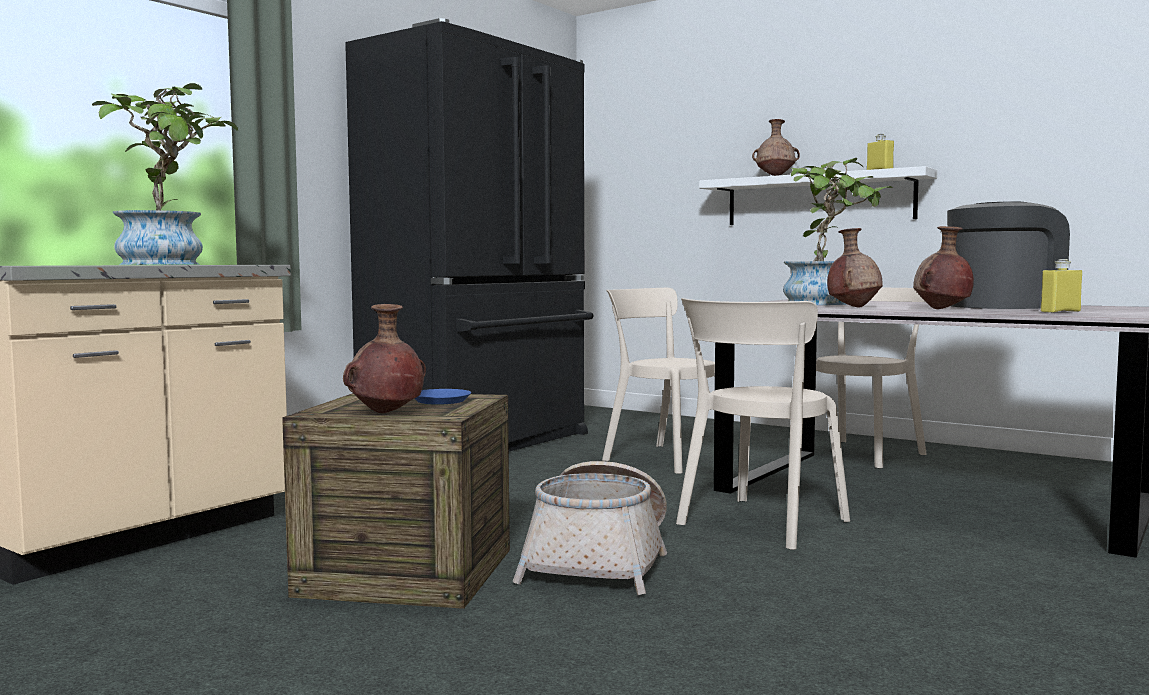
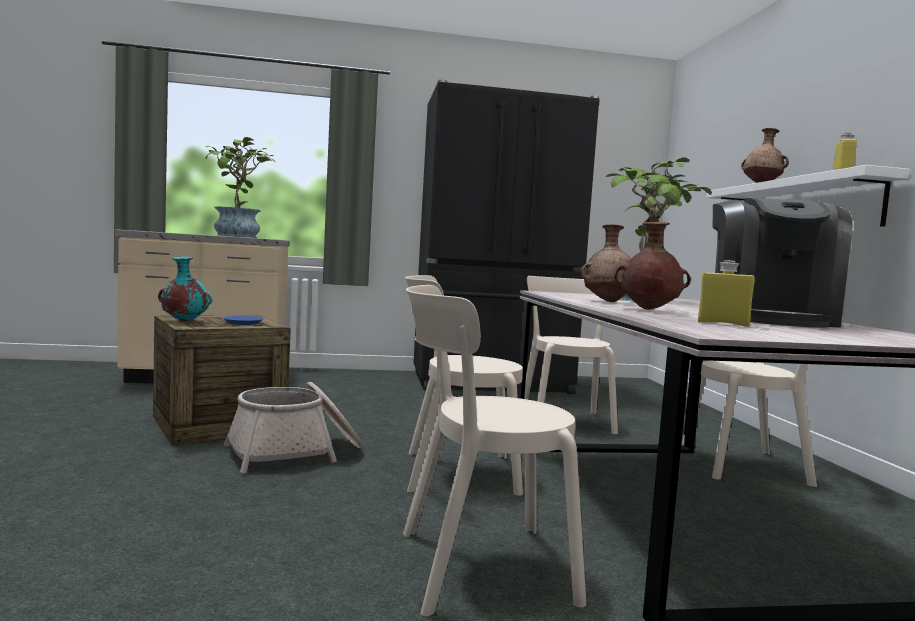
camera: 45 degrees right, 0 degrees up
(385, 413) = (184, 321): brown vase -> turquoise vase
(990, 570) = (475, 567): none -> beige chair
(1006, 306) = (768, 319): coffee machine -> coffee machine turned 75 degrees clockwise

